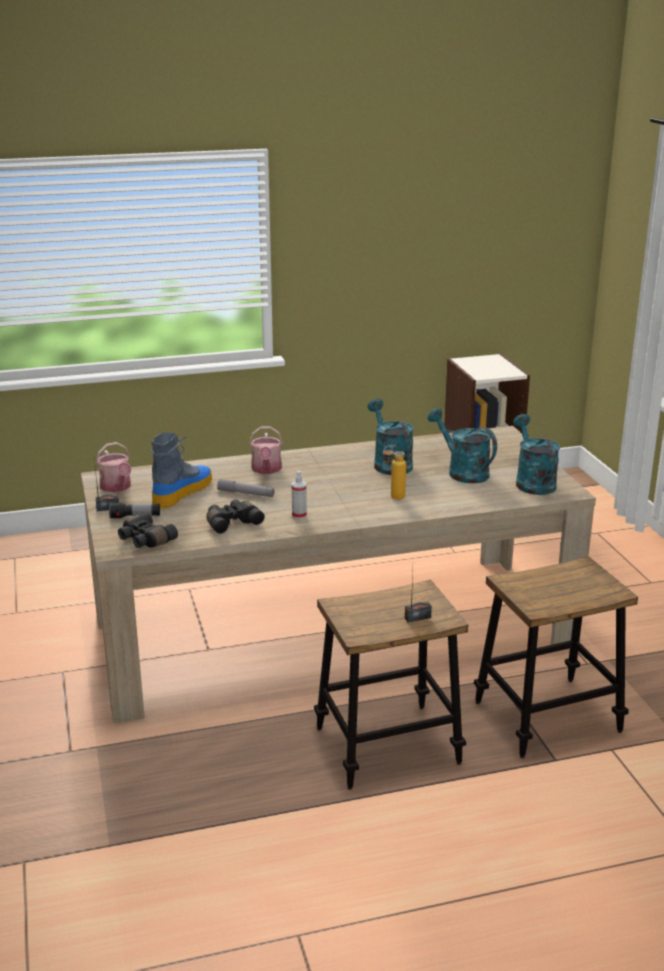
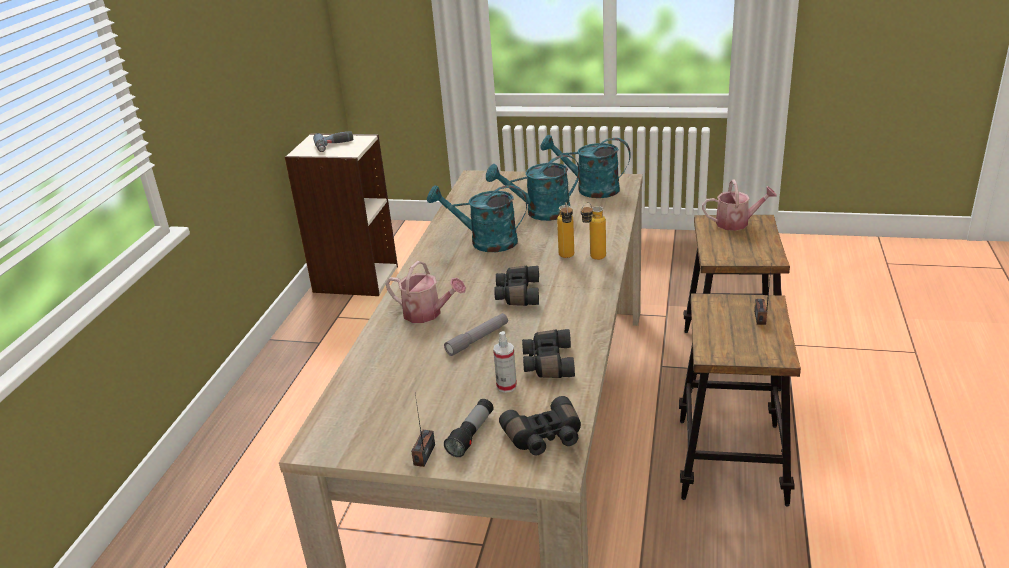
camera: 60 degrees left, 5 degrees up
(117, 487) = (364, 435): watering can -> watering can (737, 223)
(182, 492) = (432, 384): boot -> none
(299, 515) = (563, 317): spray bottle -> spray bottle (506, 386)
(318, 492) = (517, 294): none -> black binoculars
(401, 508) = (593, 259): none -> bottle
(487, 367) = (335, 145): none -> power drill

